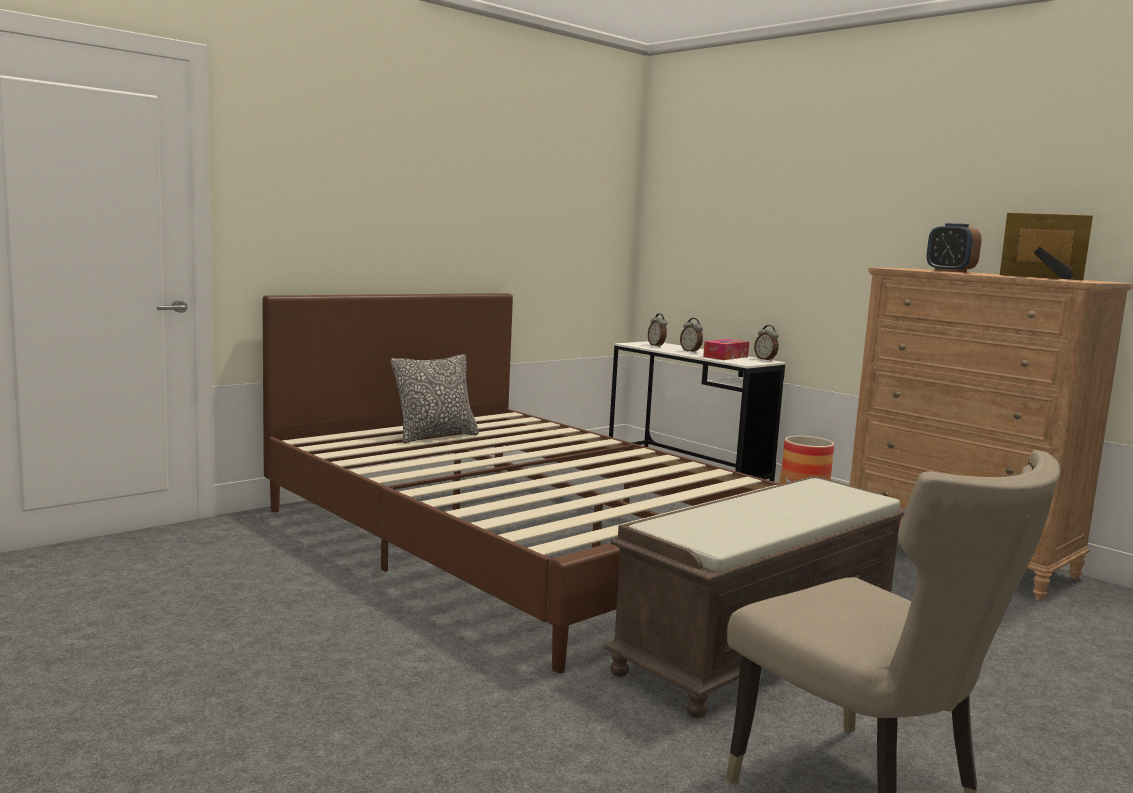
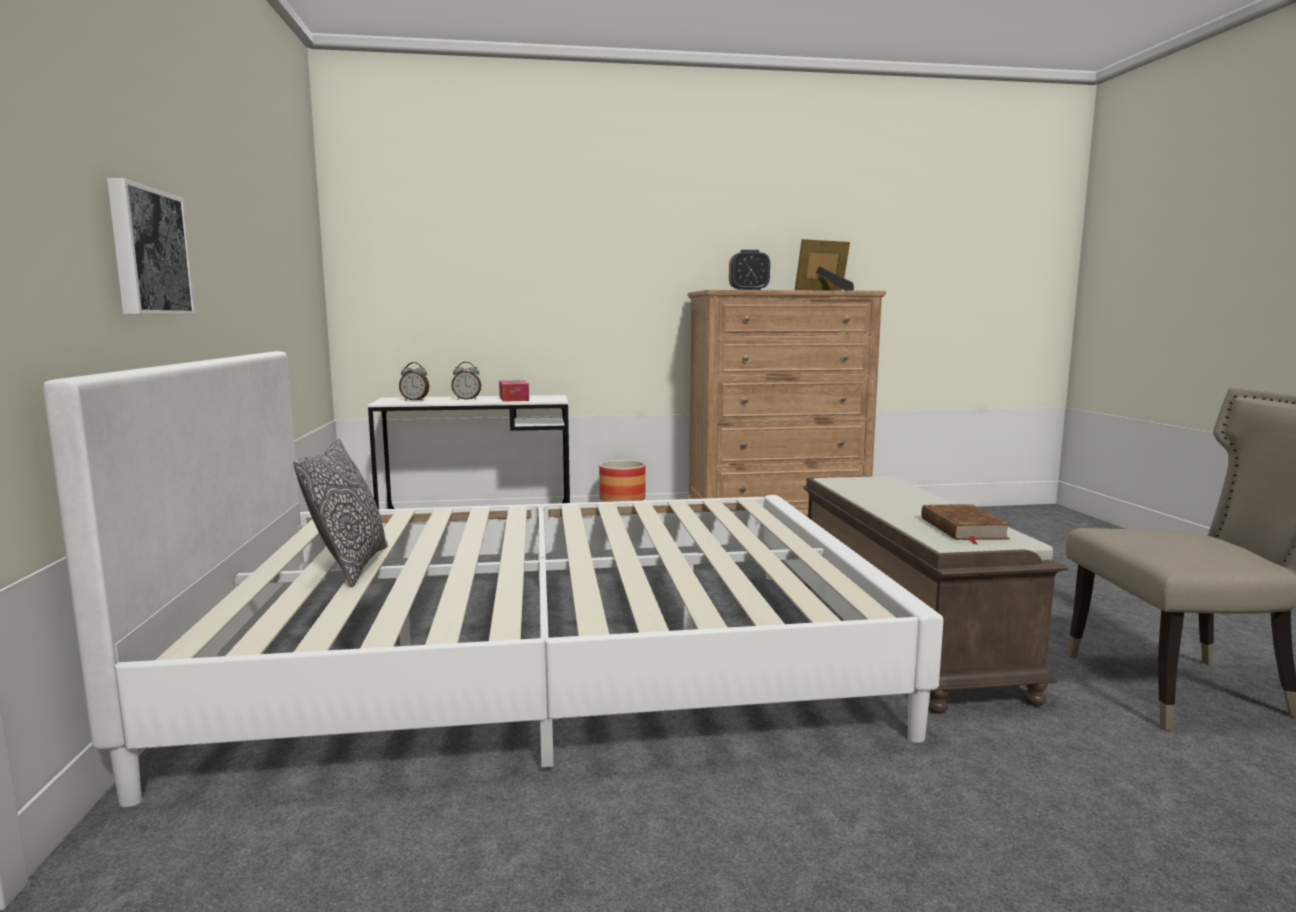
camera: 55 degrees left, 0 degrees up
(373, 231) = (147, 252): none -> picture
(519, 541) = (544, 656): brown bed -> white bed
(718, 528) = (963, 528): none -> brown book
(765, 359) = (547, 395): alarm clock -> none

